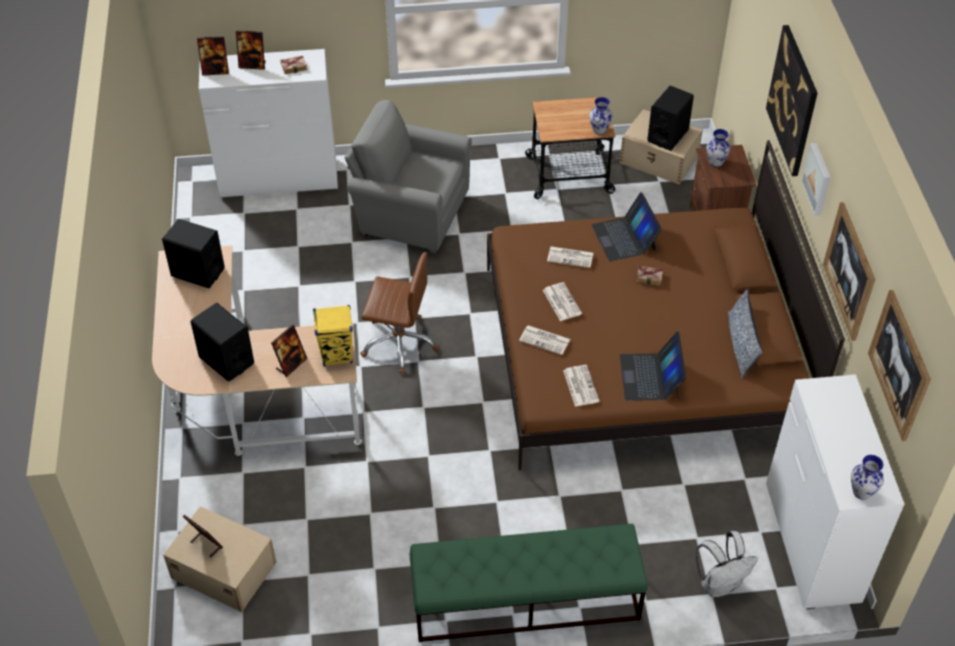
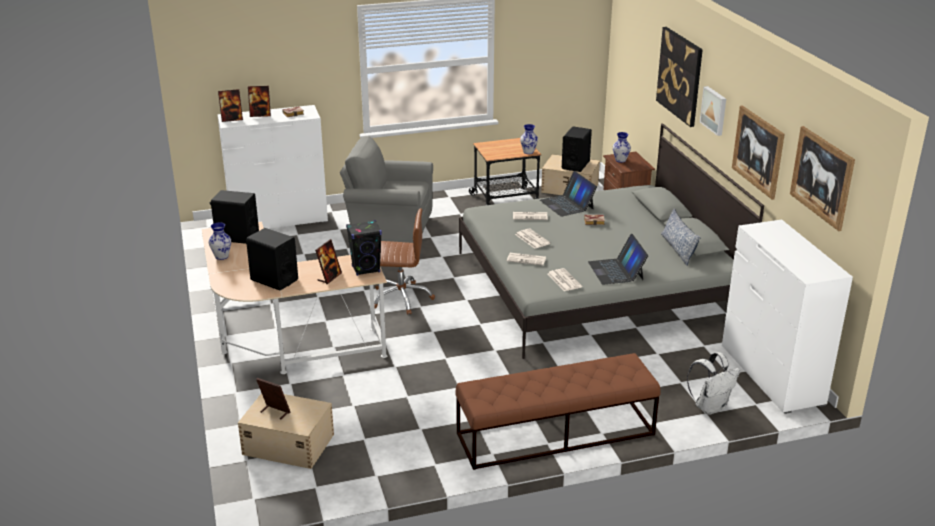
camera: 10 degrees left, 20 degrees down
(337, 355) = (366, 269): yellow speaker -> black speaker
(524, 601) = (555, 434): green bench -> brown bench
(641, 352) = (595, 285): brown bed -> grey bed
(861, 492) = (817, 274): vase -> vase (221, 257)

